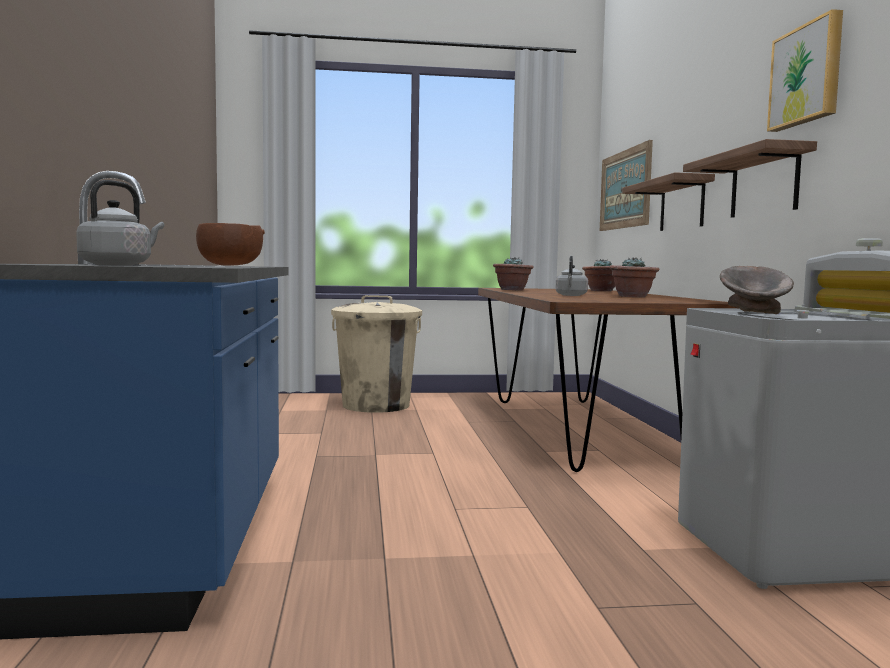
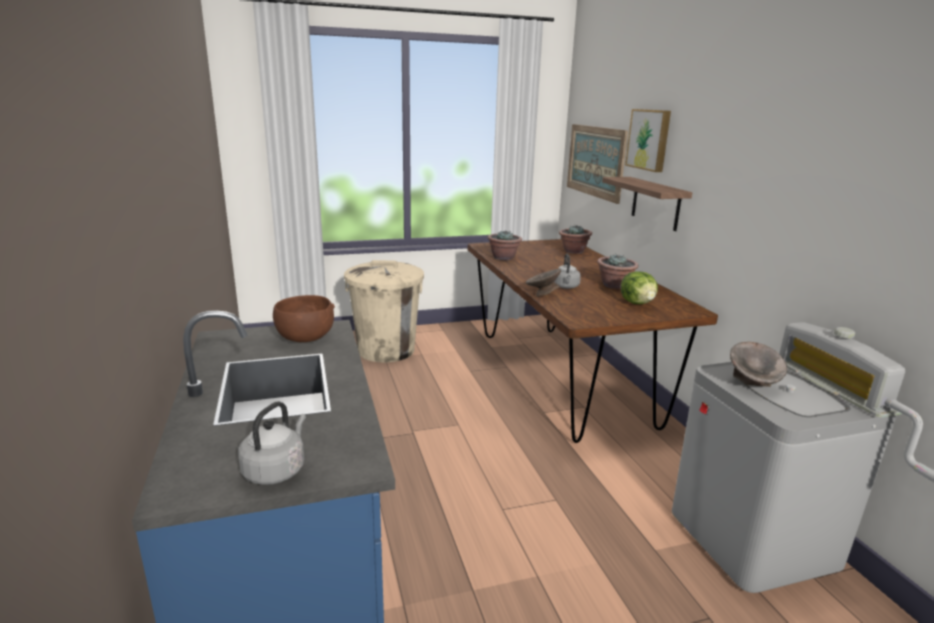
camera: 10 degrees left, 15 degrees up
(537, 295) = (542, 294): none -> grey bowl
(652, 299) = (638, 303): none -> lettuce
(764, 184) = (742, 224): shelf -> none
(807, 75) = (797, 151): picture -> picture (649, 139)

